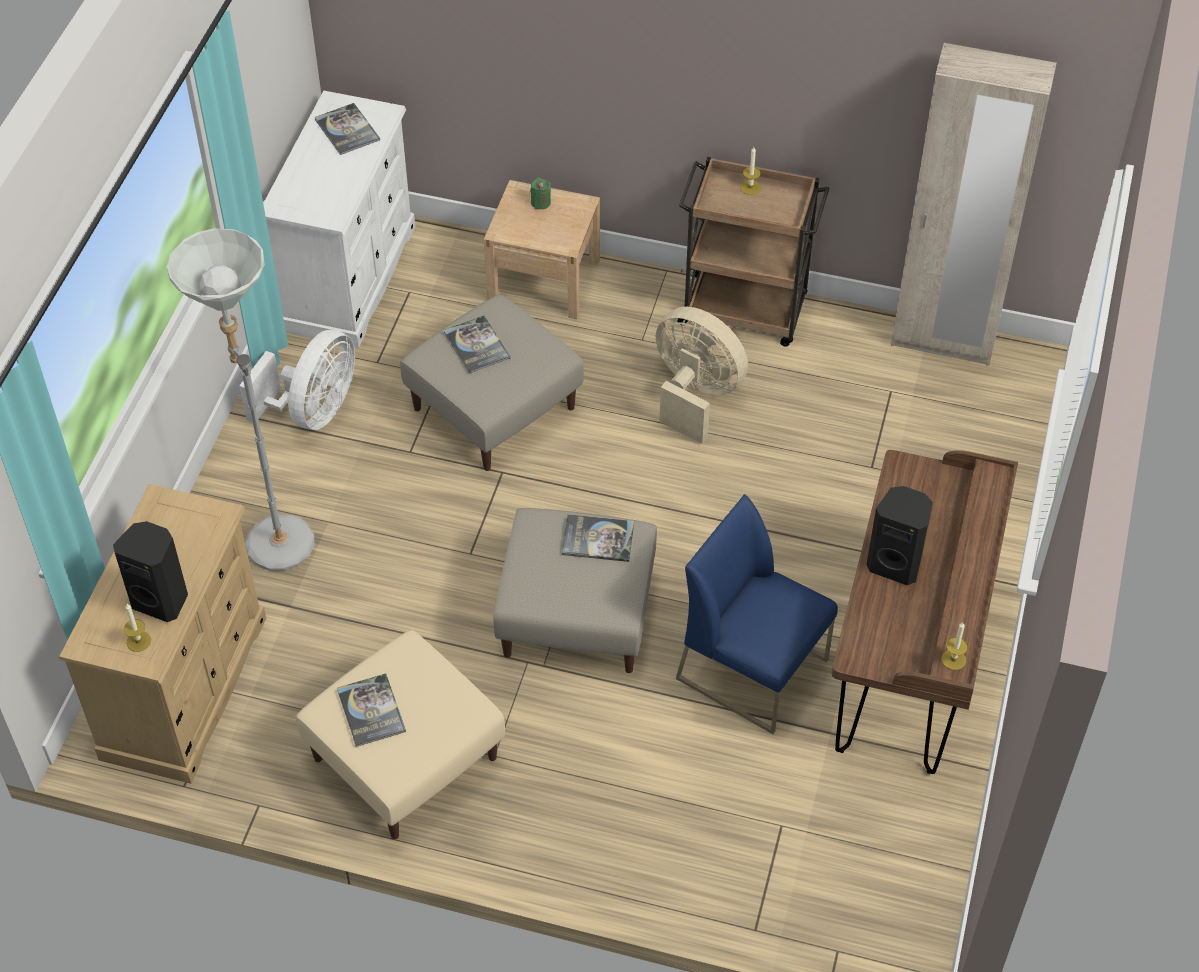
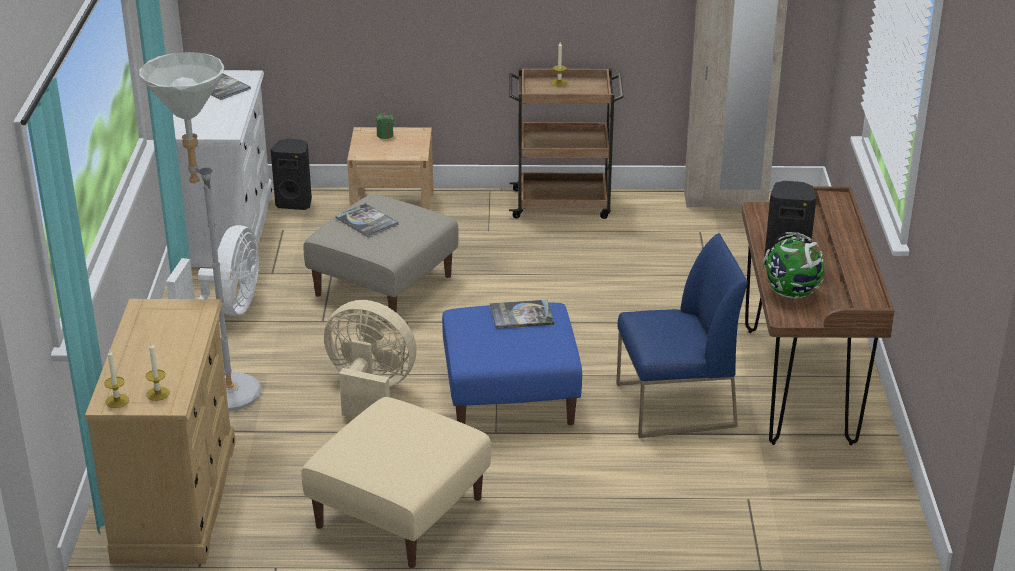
camera: 15 degrees left, 20 degrees down
(161, 600) = (169, 365): black speaker -> black speaker (295, 203)
(371, 711) = (372, 449): book -> none
(575, 616) = (509, 397): beige ottoman -> blue ottoman
(695, 394) = (546, 255): beige fan -> beige fan (370, 392)
(754, 669) = (675, 405): blue chair -> blue chair turned 150 degrees clockwise
(878, 619) = (791, 293): none -> globe
(953, 659) = (868, 298): candle -> candle (117, 401)

